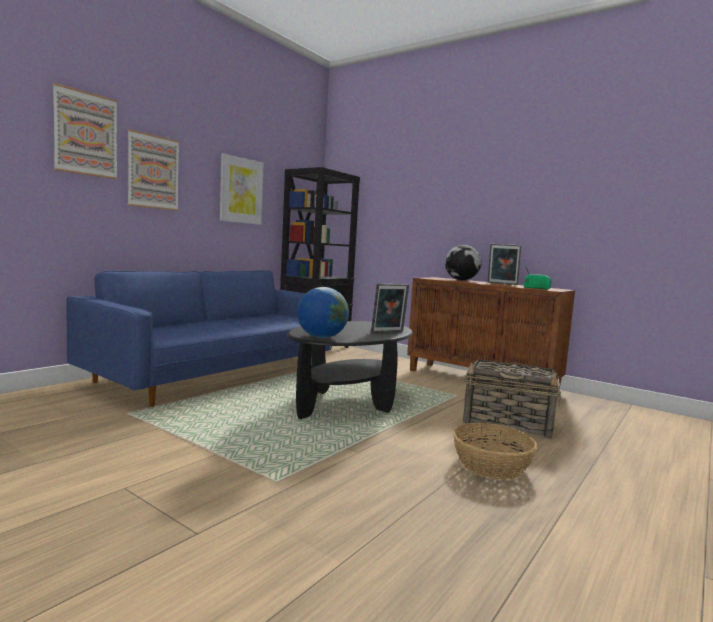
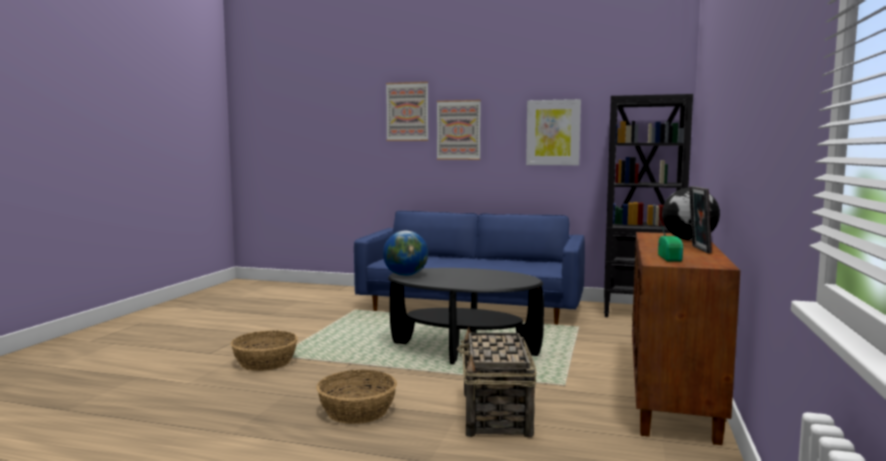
camera: 70 degrees right, 0 degrees up
(296, 492) = (265, 362): none -> basket
(388, 332) = (475, 284): picture frame -> none

